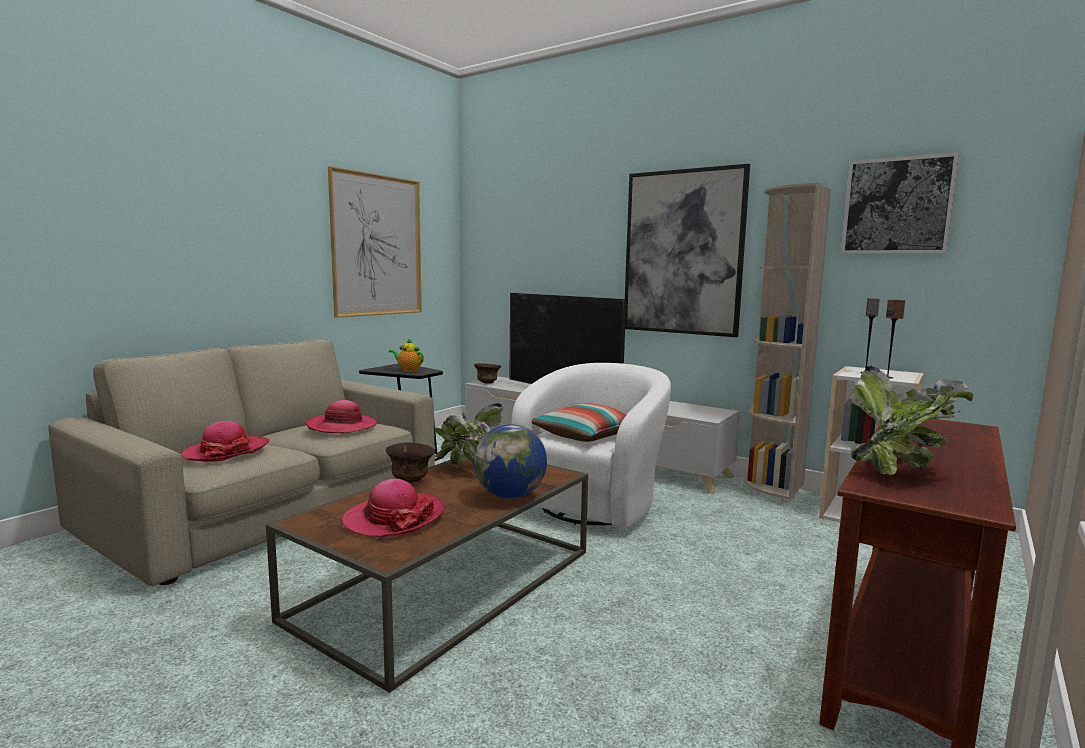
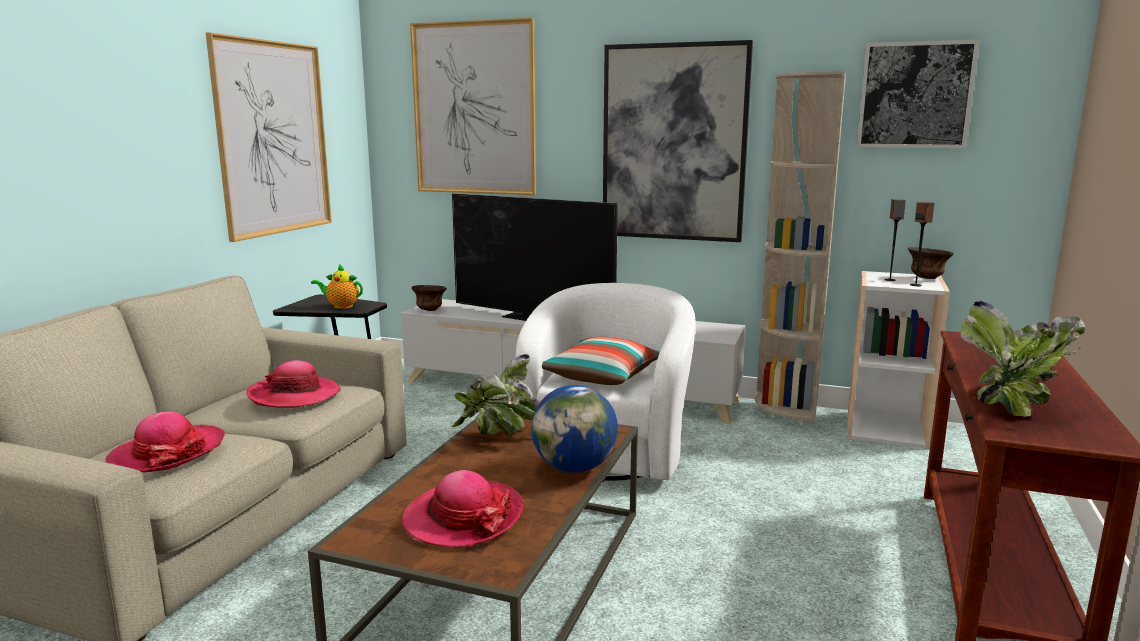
camera: 15 degrees left, 5 degrees up
(410, 480) = (441, 463): brown bowl -> brown bowl (927, 278)
(533, 228) = (474, 109): none -> picture

